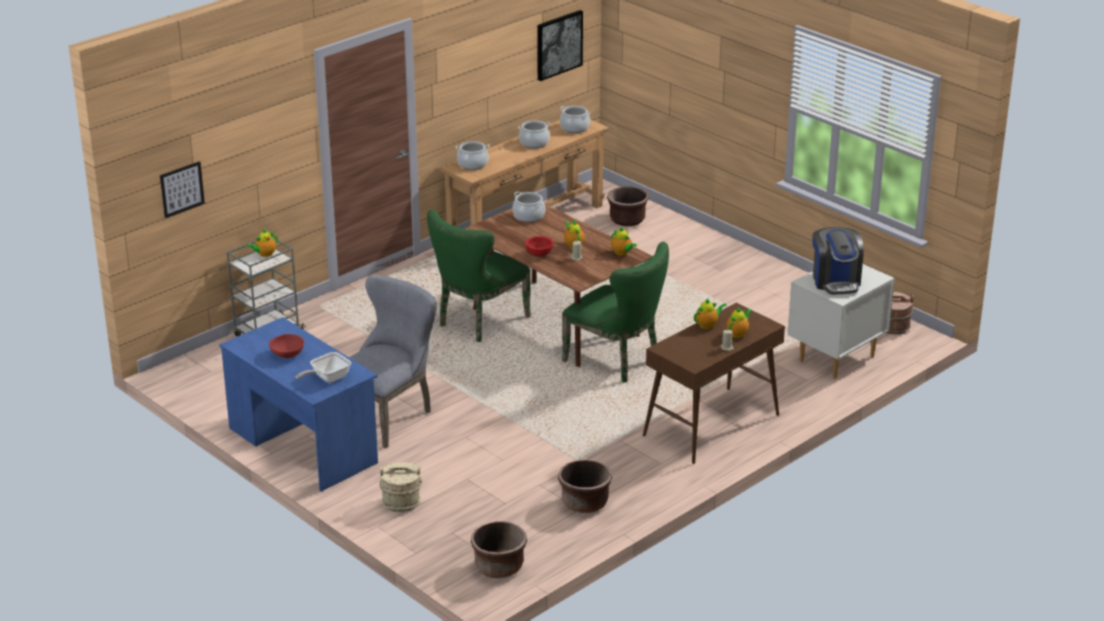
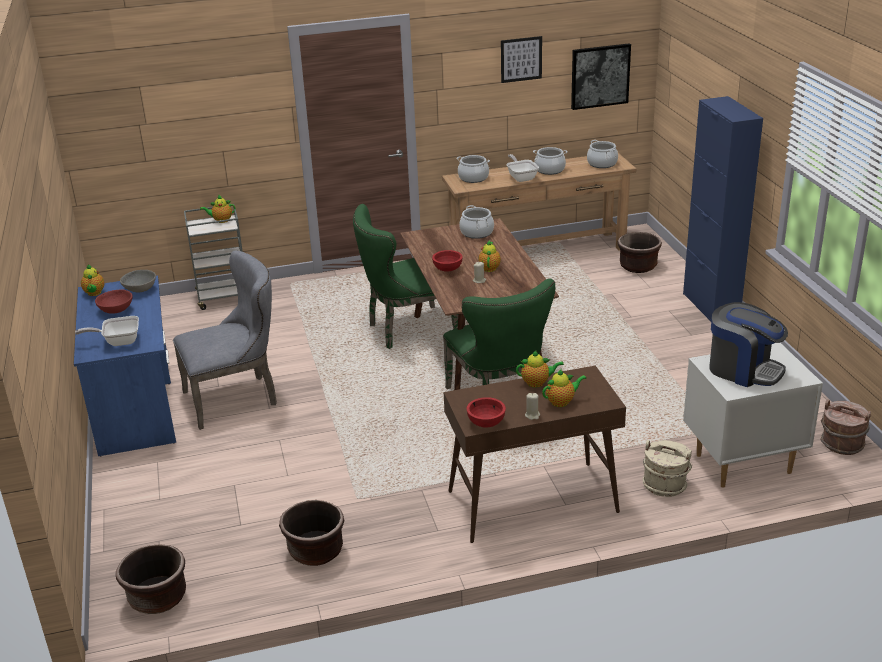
camera: 30 degrees right, 0 degrees up
(182, 189) = (131, 139): picture -> picture (521, 59)
(284, 332) = (139, 289): none -> grey bowl
(401, 502) = (151, 491): beige bucket -> beige bucket (665, 485)
(516, 155) = (521, 177): none -> frying pan
(622, 253) = (530, 286): teapot -> teapot (94, 293)
(700, 361) = (486, 422): none -> red bowl
(717, 242) = (710, 306): none -> blue cabinet
(835, 281) = (743, 370): coffee machine -> coffee machine turned 75 degrees counterclockwise

